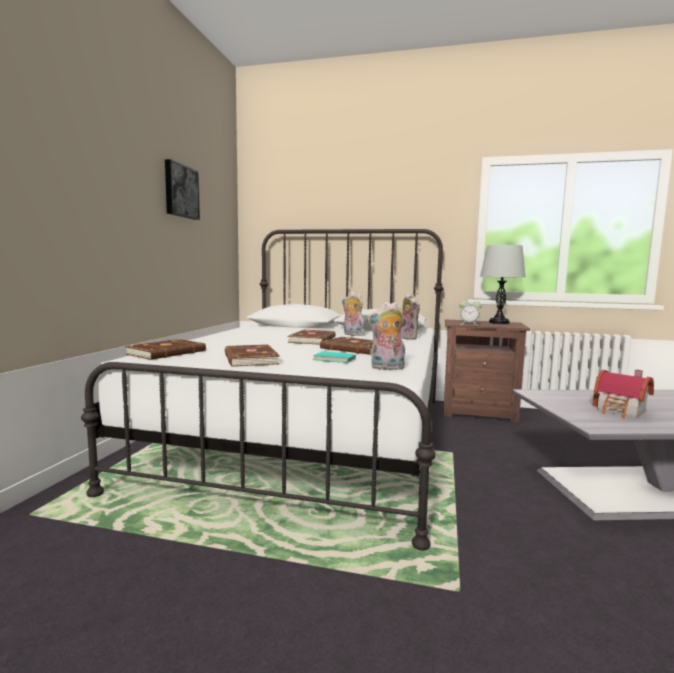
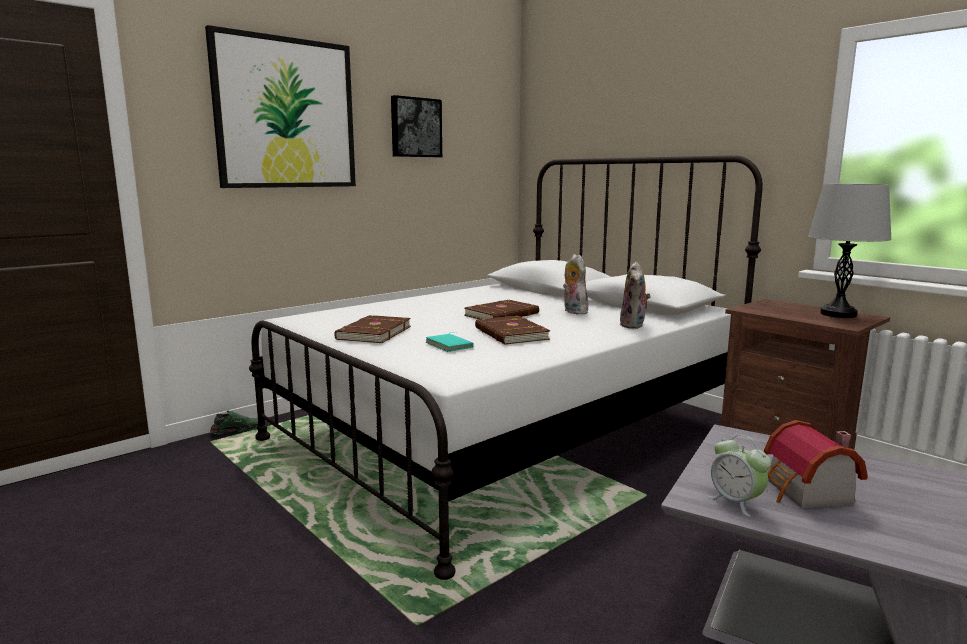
camera: 35 degrees right, 5 degrees up
(49, 494) = (237, 430): none -> green shoe
(87, 155) = (286, 114): none -> picture
(168, 353) = (327, 315): brown book -> none
(387, 368) = (470, 365): plush toy -> none
(469, 324) = (767, 312): alarm clock -> alarm clock (736, 502)

